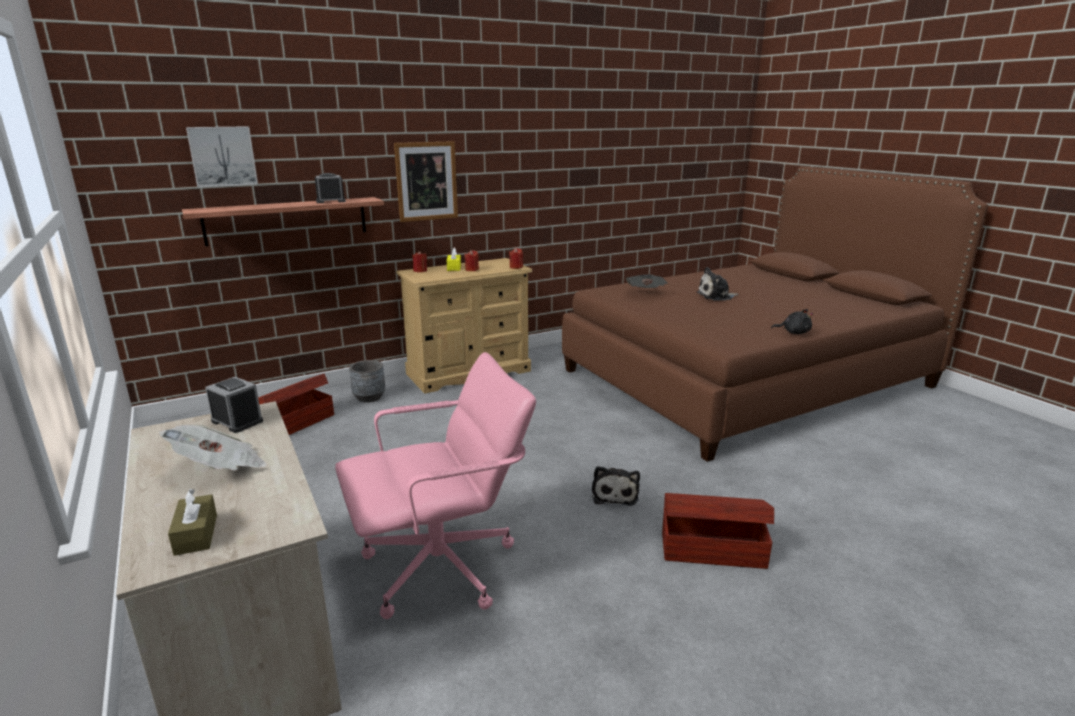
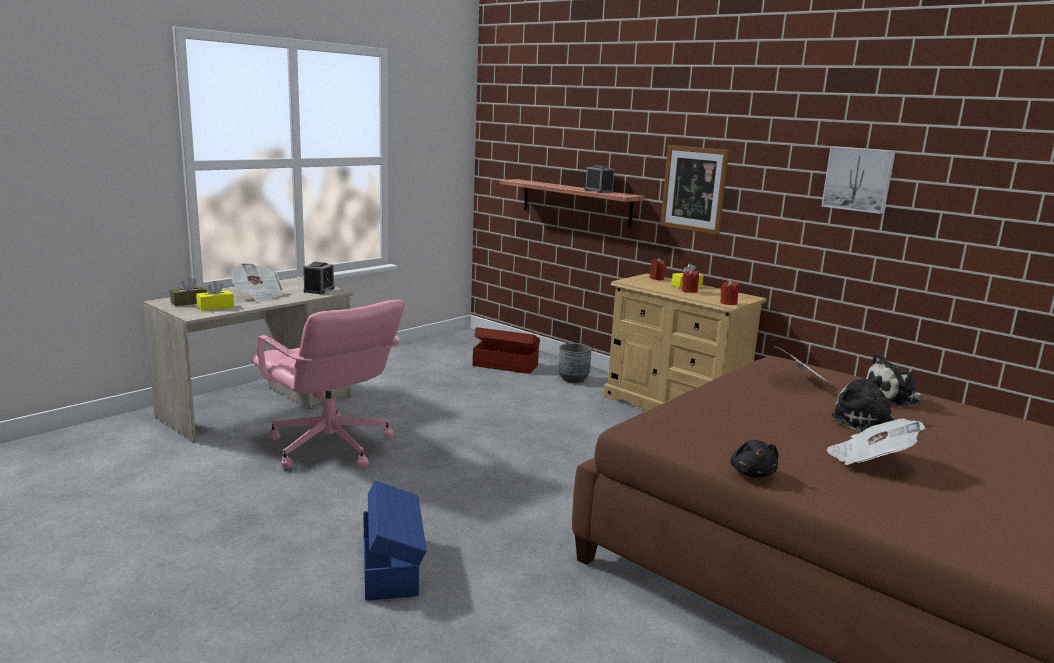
camera: 70 degrees right, 5 degrees down
(222, 156) = (546, 142): picture -> picture (858, 179)
(256, 506) = (215, 307): none -> yellow tissue box
(614, 494) = (469, 506): plush toy -> plush toy (893, 398)
(711, 548) = (391, 565): brown storage box -> blue storage box
(770, 307) = (869, 461): none -> newspaper

